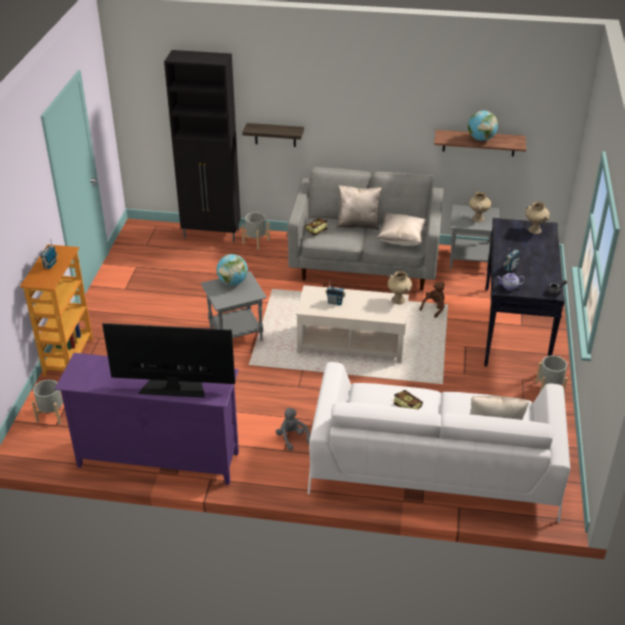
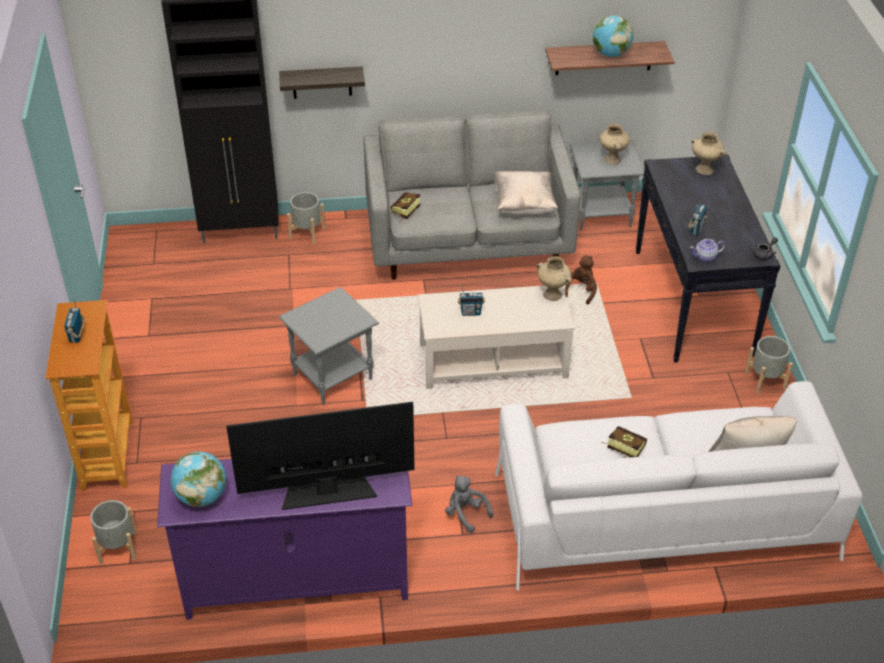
camera: 15 degrees left, 5 degrees up
(232, 282) = (323, 308): globe -> globe (201, 497)
(358, 224) = (458, 192): beige pillow -> none

